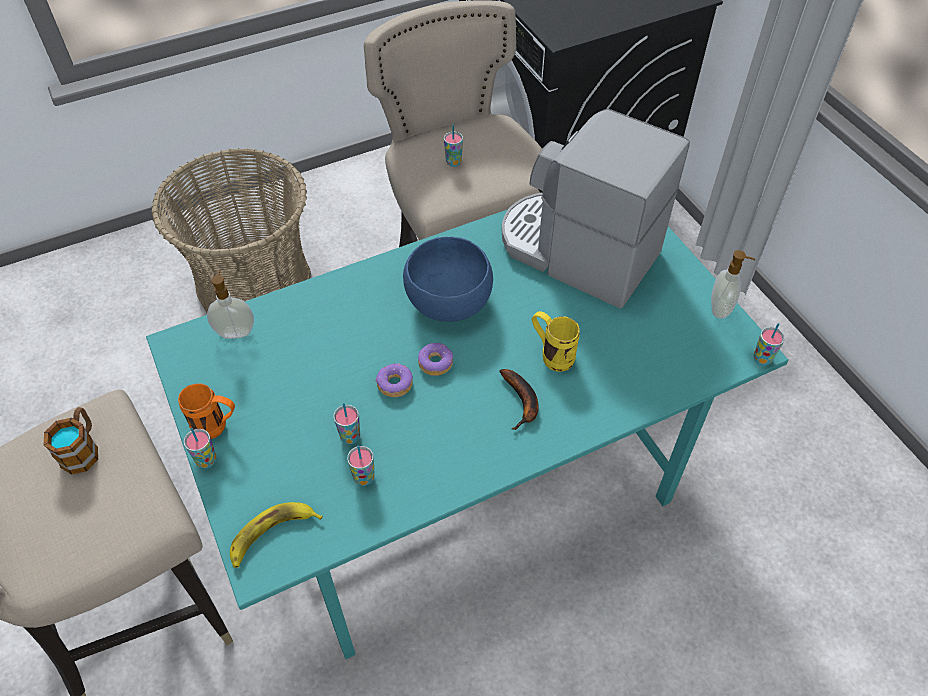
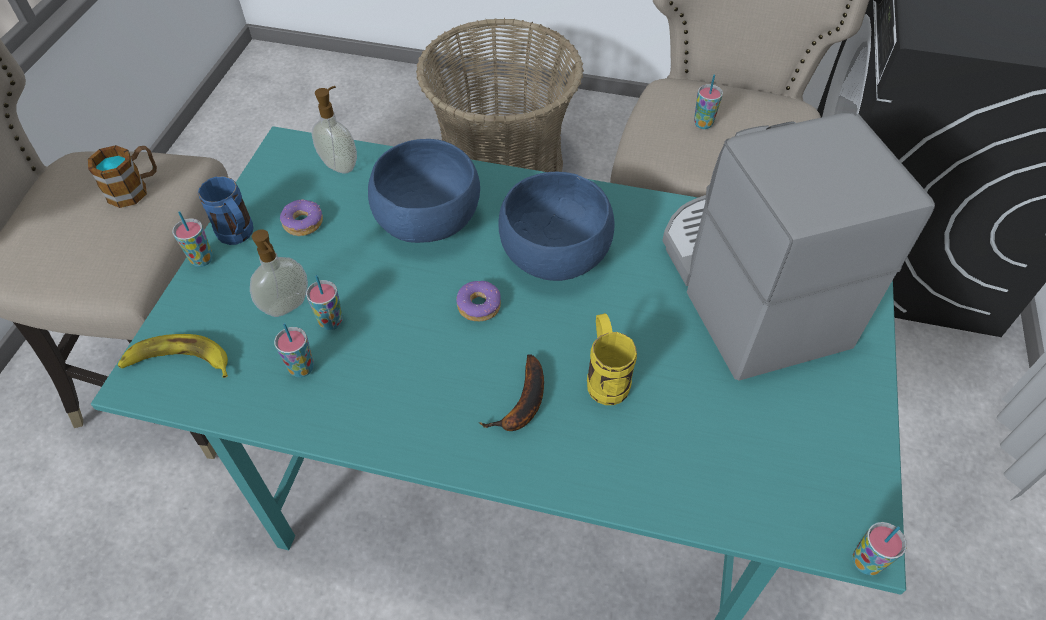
camera: 40 degrees right, 0 degrees up
(217, 427) = (239, 237): orange mug -> blue mug
(343, 331) = (427, 221): none -> blue bowl
(394, 384) = (420, 300): donut -> donut (303, 223)
(721, 309) = (869, 464): soap dispenser -> soap dispenser (287, 306)

